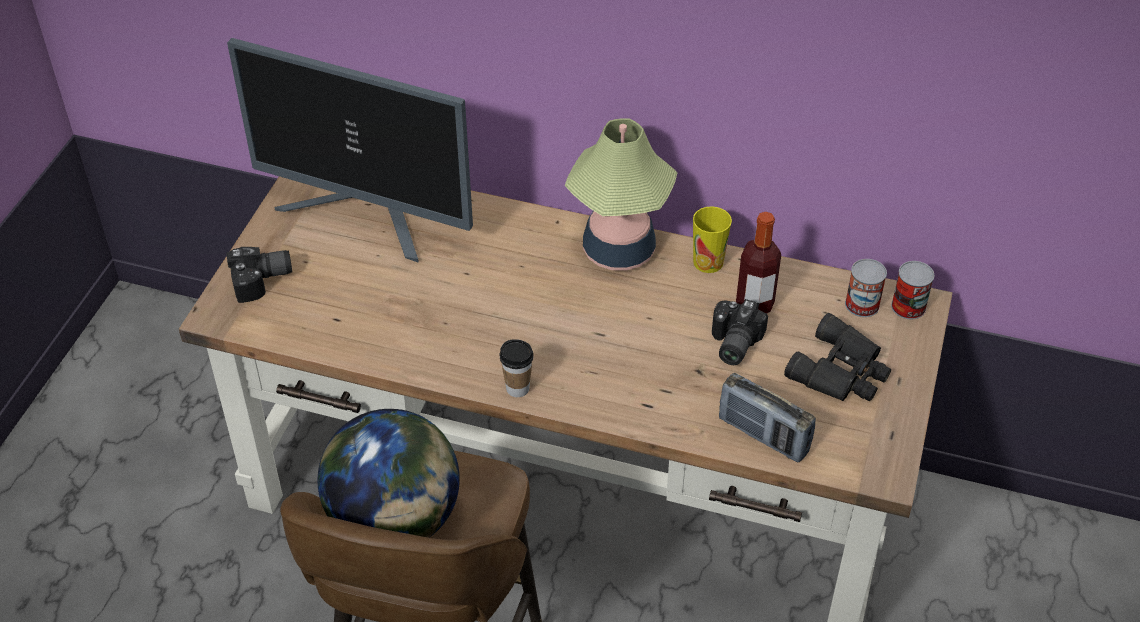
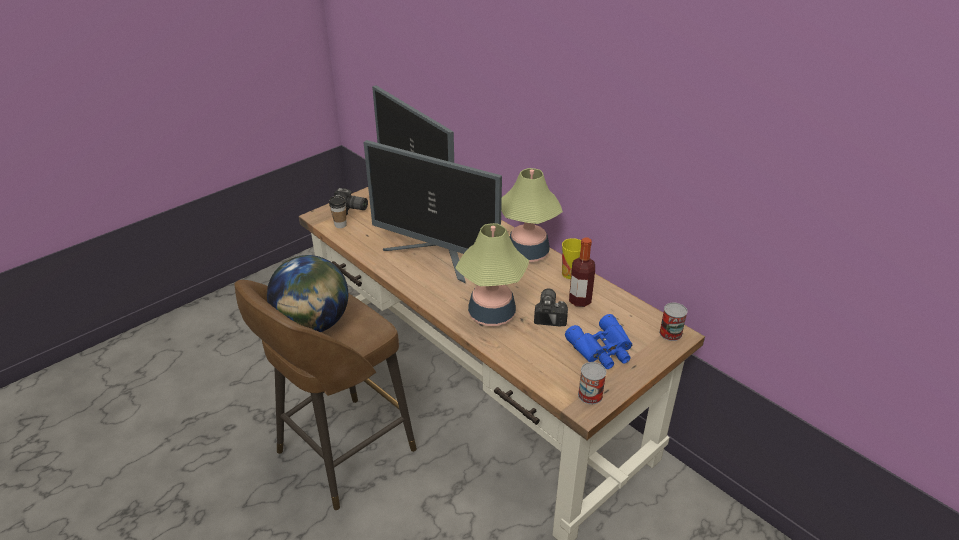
camera: 30 degrees right, 10 degrees down
(487, 314) = (437, 257): none -> monitor
(517, 388) = (422, 292): cup -> cup (340, 225)
(650, 381) = (491, 314): none -> table lamp
(732, 343) = (551, 313): camera -> camera turned 135 degrees clockwise
(763, 436) = (530, 361): radio -> none
(842, 372) = (602, 349): black binoculars -> blue binoculars
(862, 304) = (642, 322): can -> can (590, 395)

